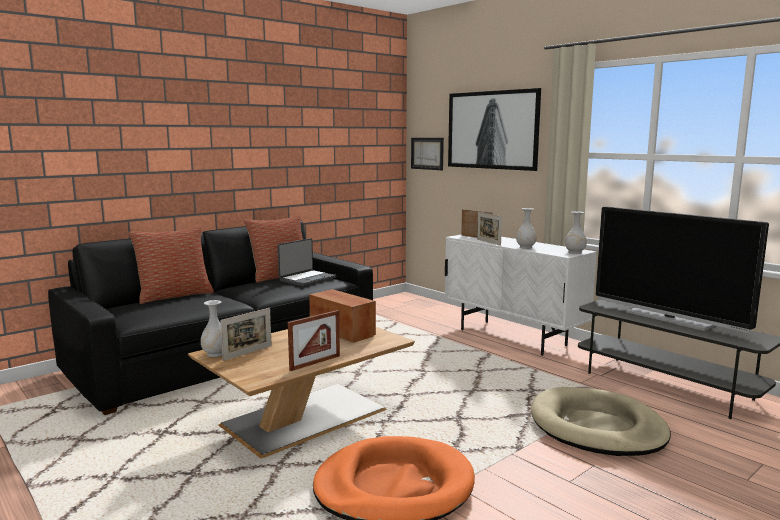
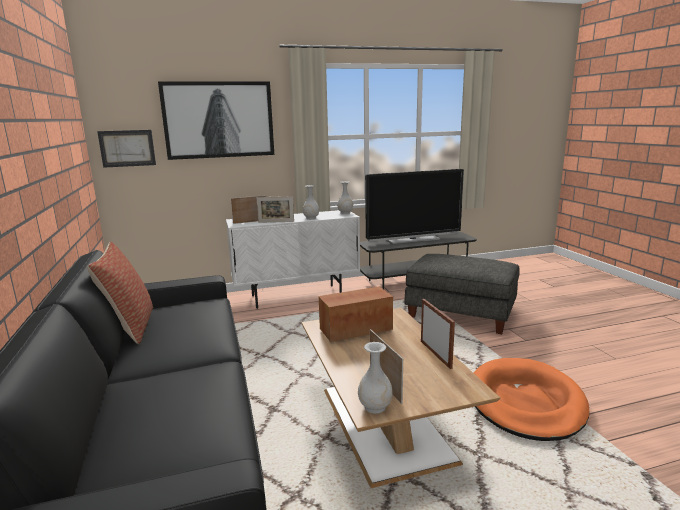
camera: 65 degrees left, 5 degrees up
(174, 296) = (111, 412): pillow -> none
(307, 279) = (183, 313): laptop -> none
(597, 427) = (461, 314): beige dog bed -> grey ottoman

